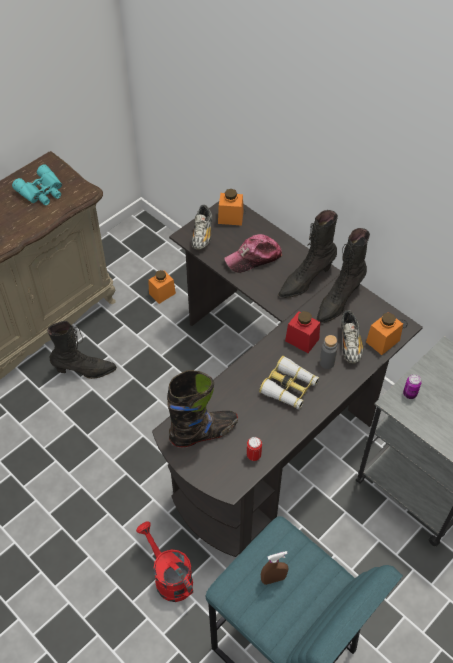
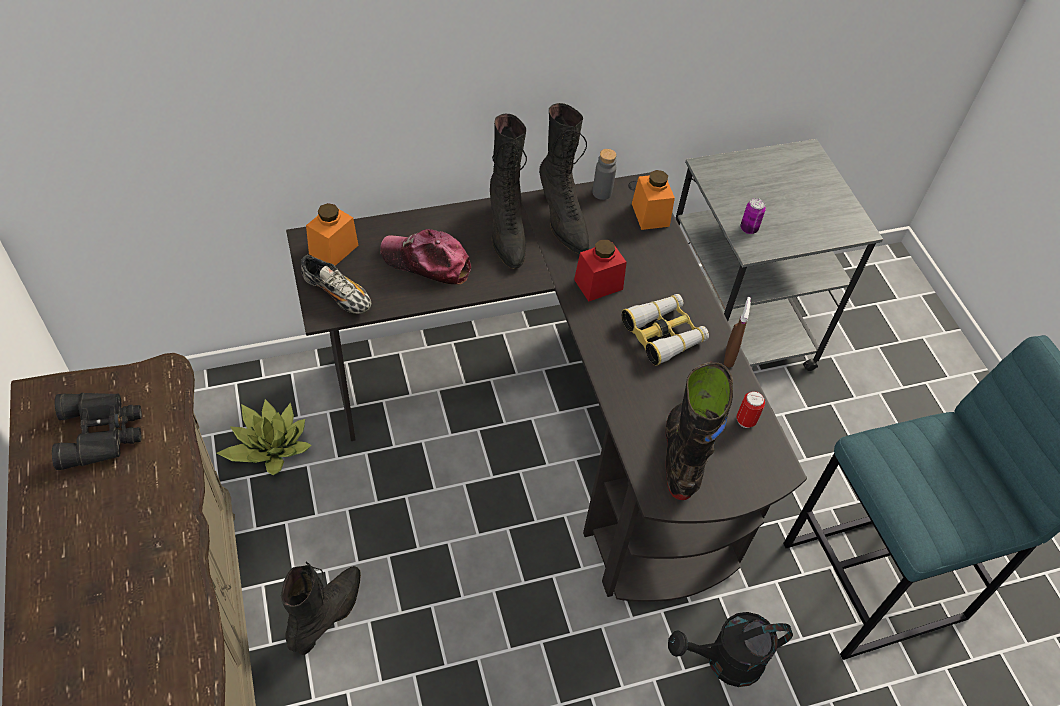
camera: 65 degrees left, 0 degrees up
(42, 191) = (102, 433): turquoise binoculars -> black binoculars
(162, 293) = (269, 446): orange jar -> potted plant
(169, 576) = (724, 662): red watering can -> black watering can
(253, 258) = (427, 262): cap -> cap turned 105 degrees clockwise
(273, 579) = (933, 485): brown spray bottle -> brown spray bottle (729, 356)
(327, 362) = (648, 279): grey bottle -> grey bottle (602, 192)
(350, 343) = (634, 244): shoe -> none

